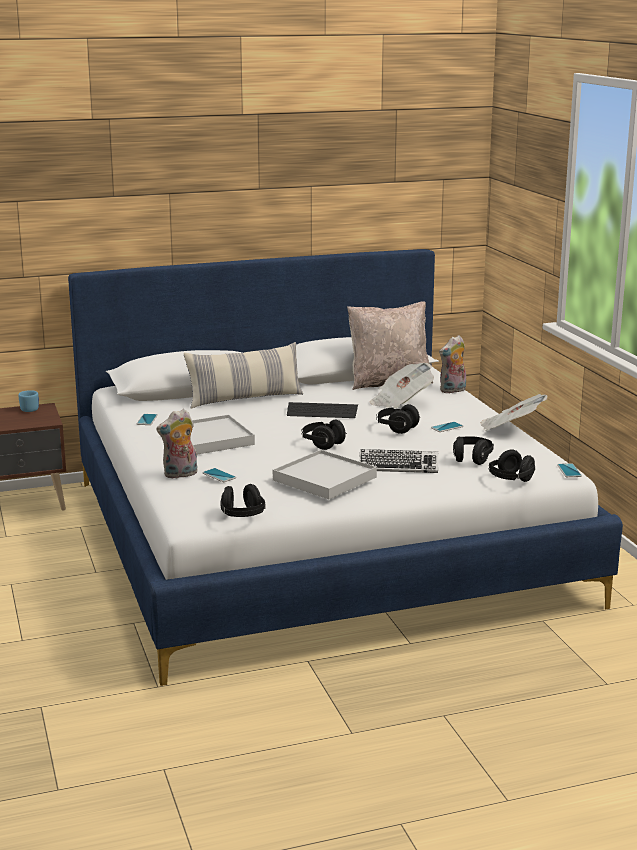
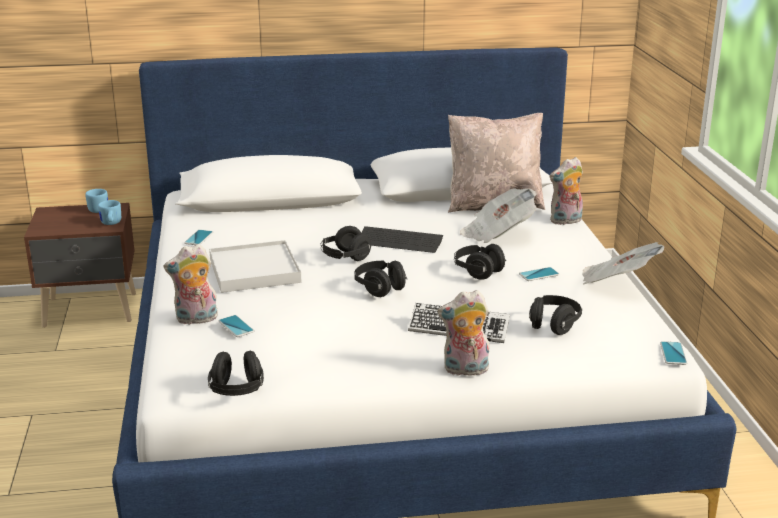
camera: 10 degrees right, 5 degrees up
(48, 419) = (110, 224): none -> blue mug
(245, 399) = (321, 217): pillow -> none
(325, 479) = (359, 342): white tray -> none
(415, 492) = (465, 370): none -> plush toy
(510, 480) = (592, 362): black headphones -> black headphones (345, 258)

